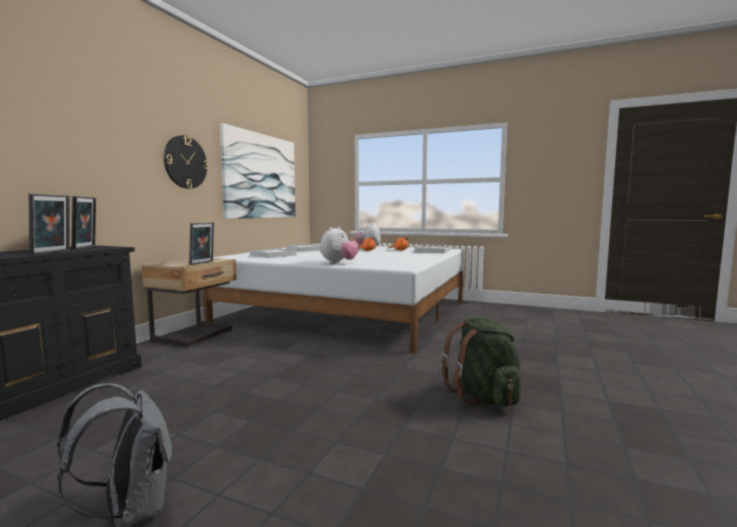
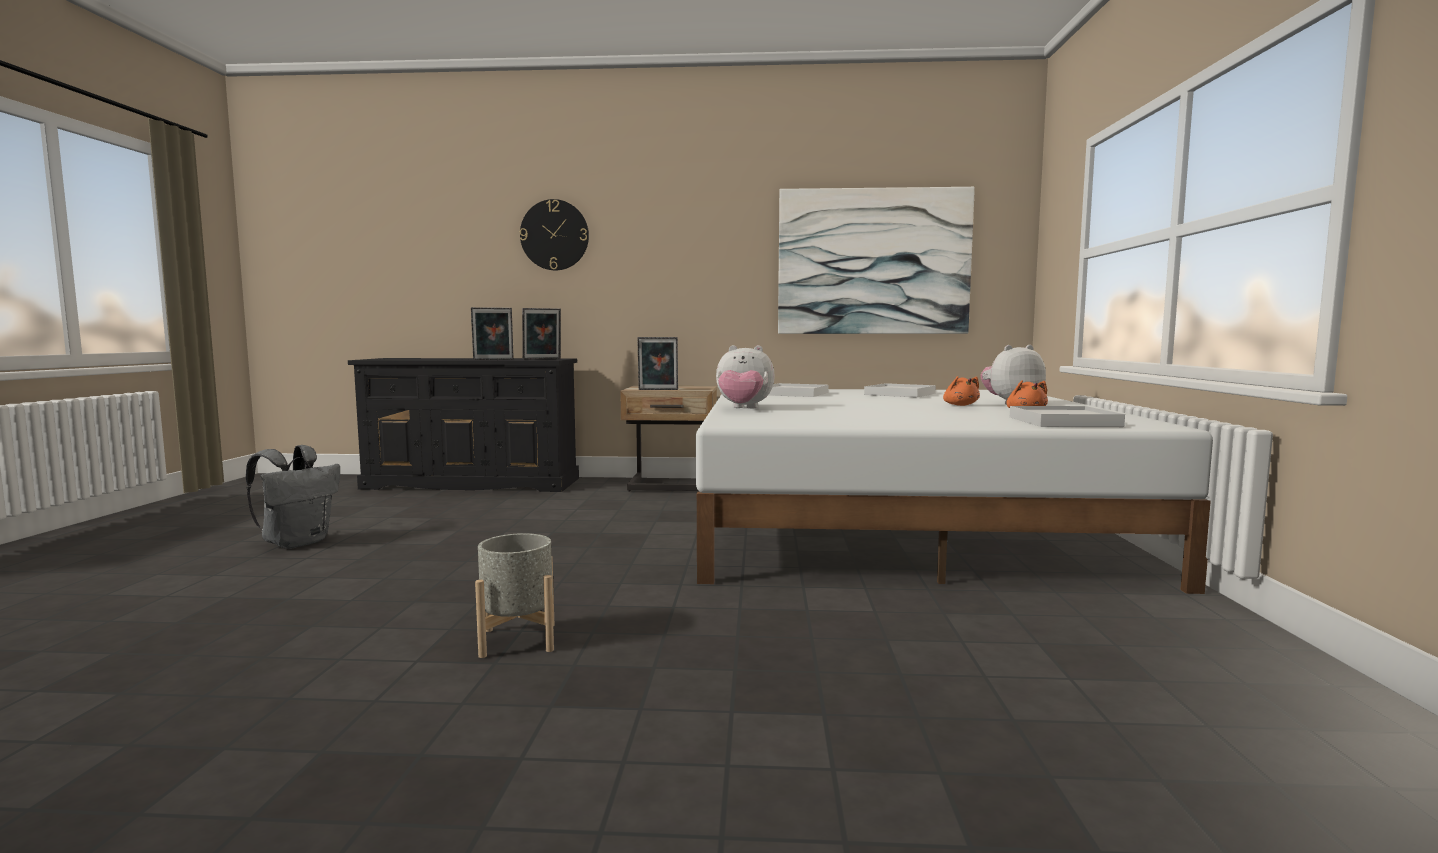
camera: 70 degrees right, 0 degrees up
(185, 162) = (712, 256): wall clock -> wall clock (554, 235)
(483, 396) = (517, 640): green backpack -> grey planter

